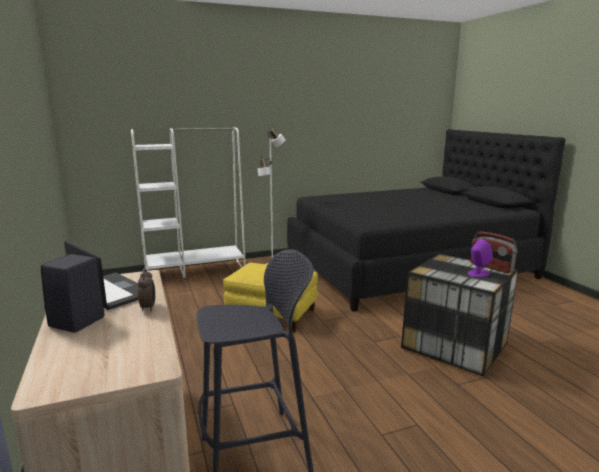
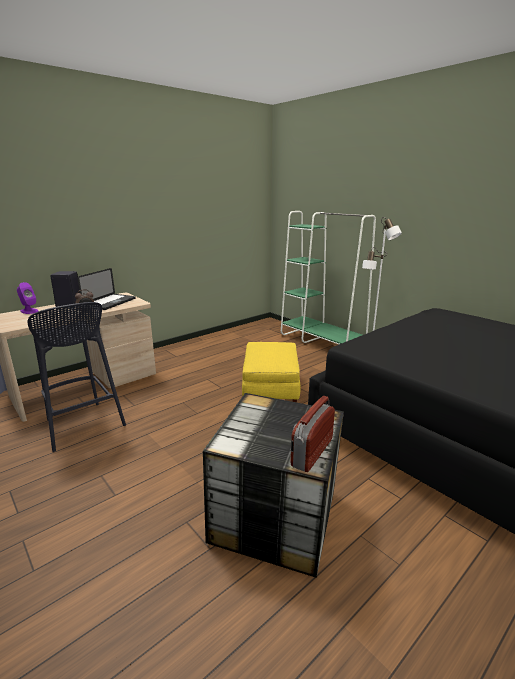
camera: 70 degrees right, 5 degrees up
(196, 272) = (321, 343): white clothes rack -> green clothes rack
(478, 273) = (272, 440): purple speaker -> purple speaker (29, 311)

